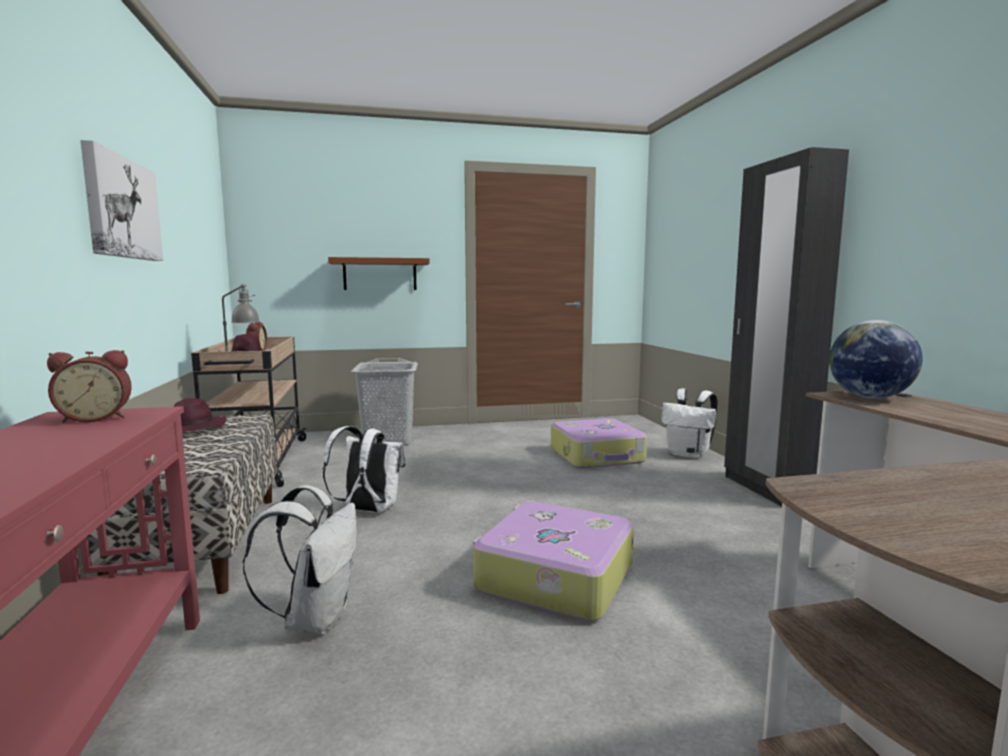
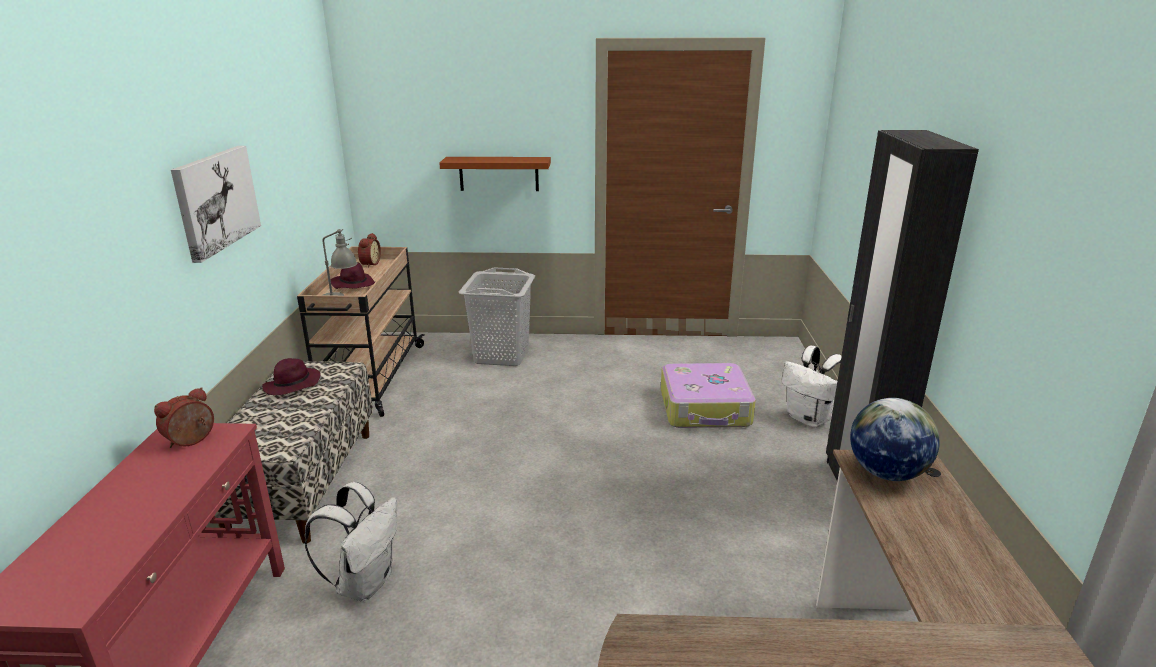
camera: 15 degrees right, 15 degrees up
(96, 418) = (192, 441): alarm clock -> alarm clock turned 135 degrees clockwise
(367, 510) = (445, 461): white backpack -> none
(553, 577) = (568, 573): suitcase -> none

